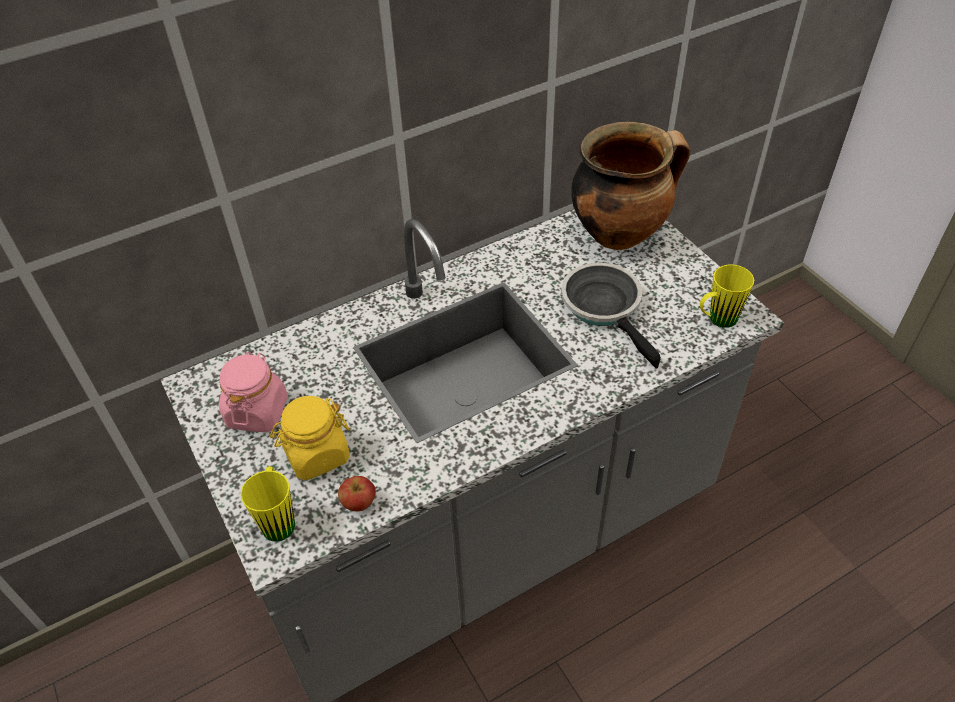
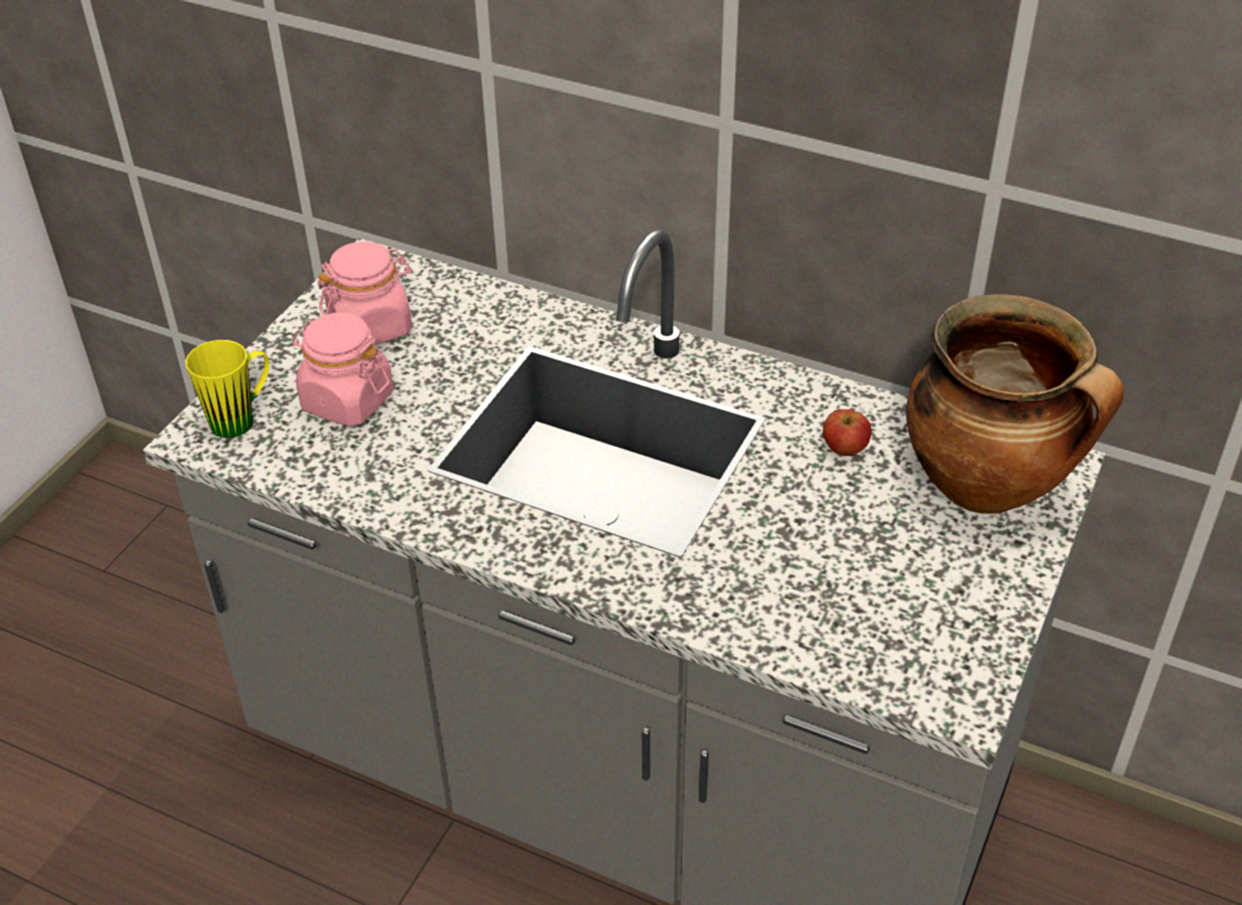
camera: 55 degrees right, 5 degrees down
(316, 455) = (347, 401): yellow jar -> pink jar
(359, 503) = (306, 467): apple -> apple (844, 448)
(605, 308) = (817, 537): frying pan -> none
(716, 320) = (914, 670): yellow mug -> none

